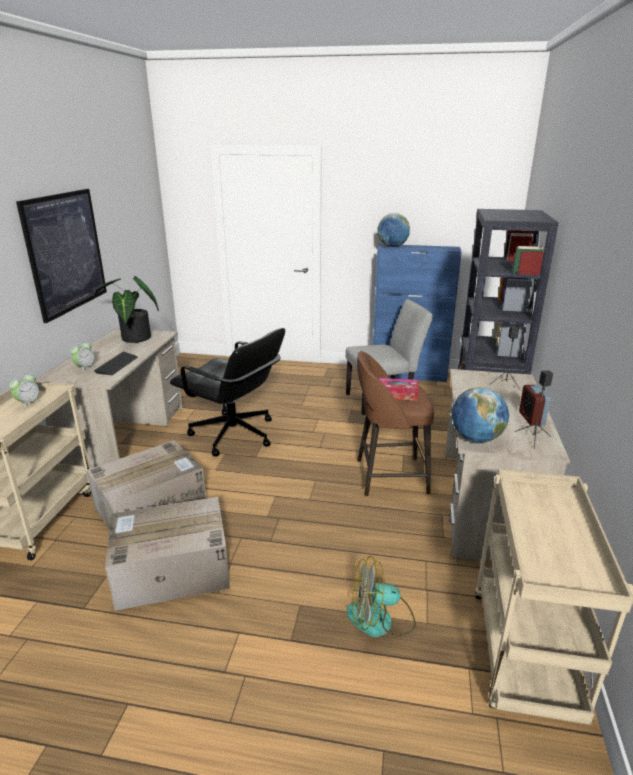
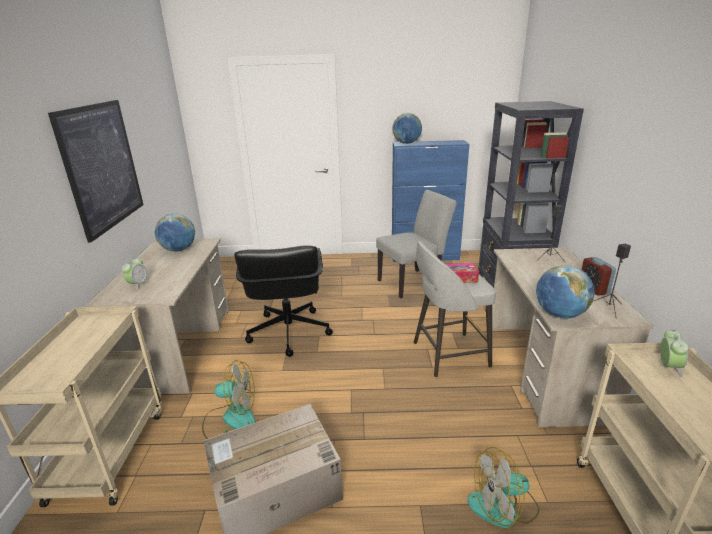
camera: 10 degrees left, 0 degrees up
(28, 403) = (87, 332): alarm clock -> alarm clock (668, 367)
(117, 364) = (171, 278): keyboard -> none
(134, 339) = (179, 250): potted plant -> globe
(152, 506) = (230, 419): cardboard box -> fan
(234, 435) = (288, 332): black office chair -> black office chair turned 60 degrees clockwise
(389, 476) = (448, 354): brown stool -> grey stool

